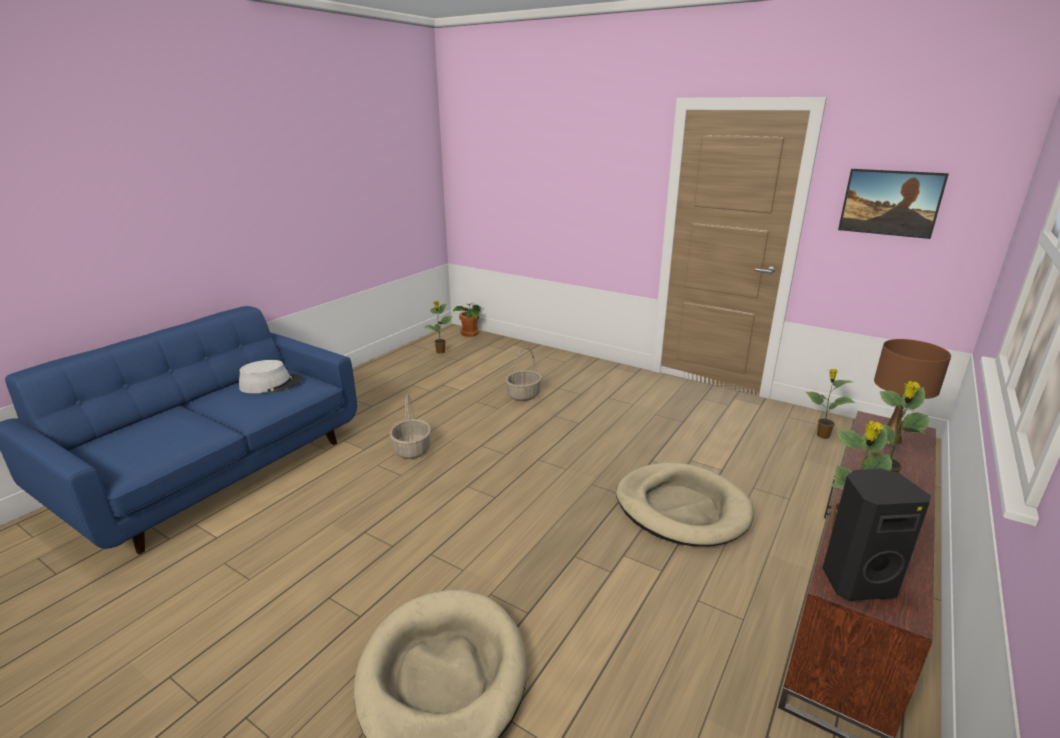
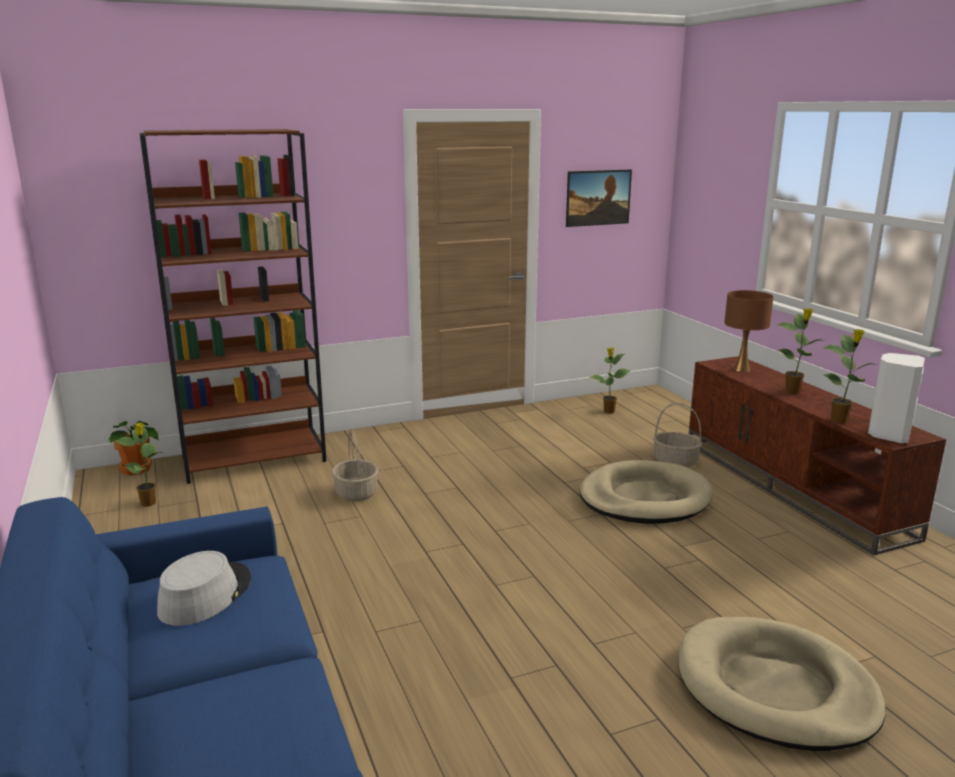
camera: 55 degrees left, 5 degrees down
(412, 450) = (376, 597): basket -> basket (676, 461)
(523, 352) = (255, 458): none -> brown bookcase
(856, 581) = (888, 435): black speaker -> white speaker

